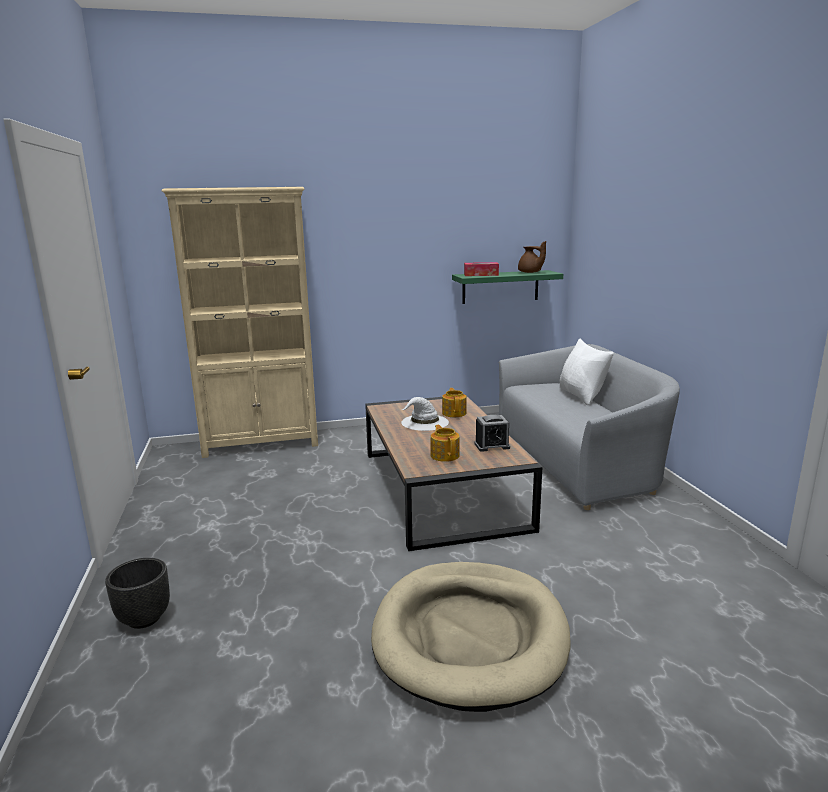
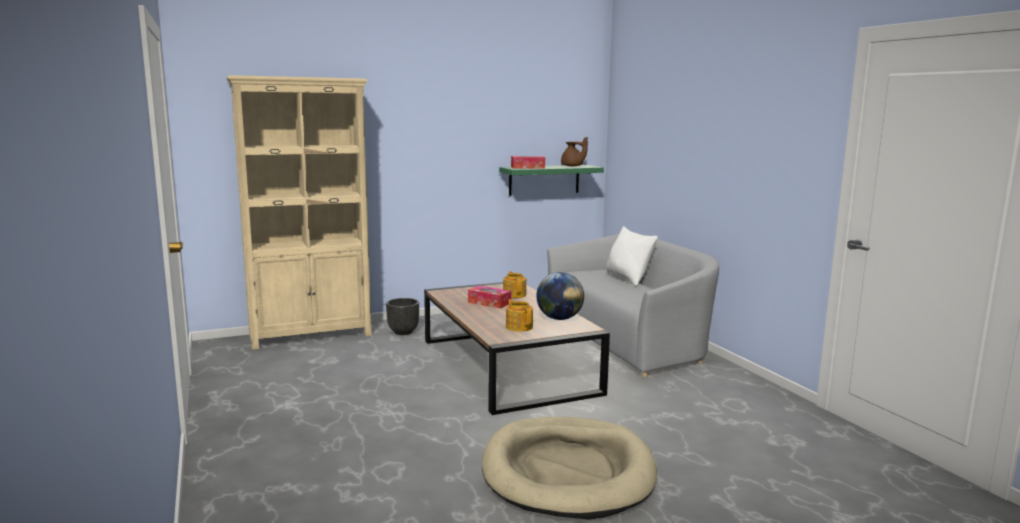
camera: 10 degrees left, 5 degrees down
(145, 619) = (256, 479): black planter -> black planter (403, 332)
(424, 422) = (489, 303): white hat -> tissue box
(492, 446) = (559, 319): alarm clock -> globe

